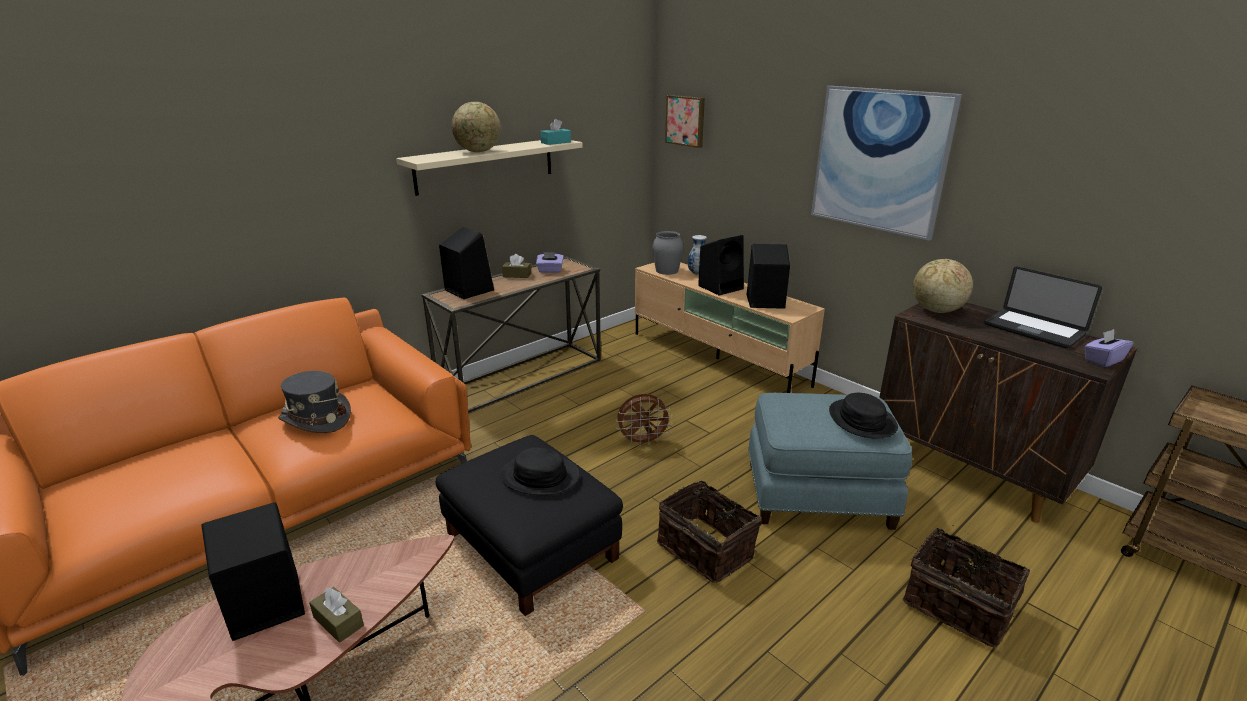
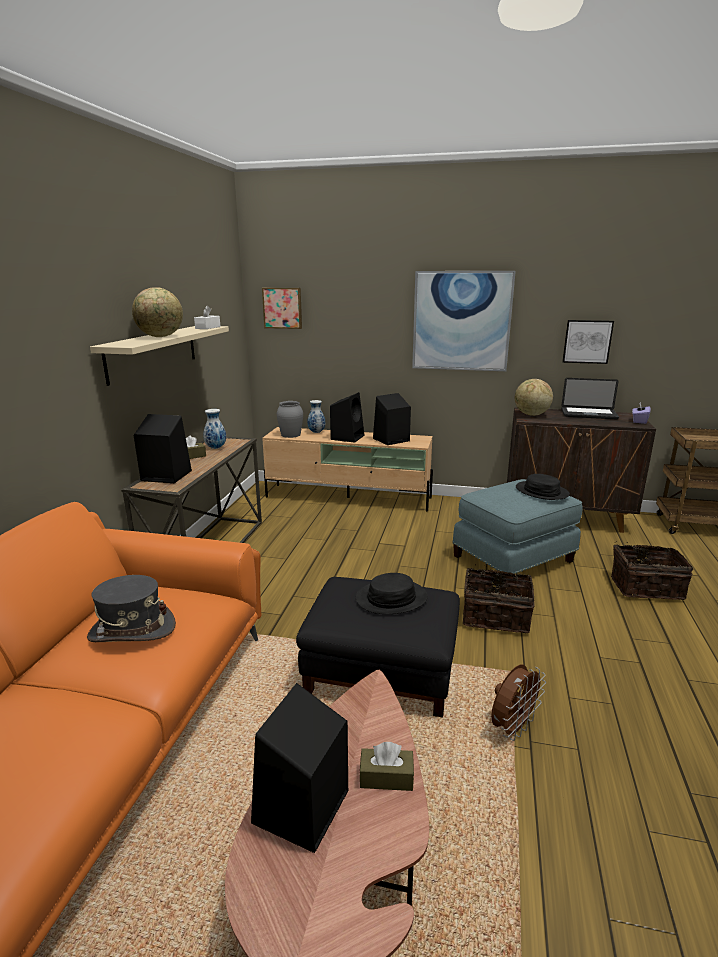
camera: 35 degrees left, 5 degrees down
(550, 271) = (216, 448): purple tissue box -> vase
(556, 142) = (208, 327): turquoise tissue box -> white tissue box
(642, 442) = (368, 567): brown fan -> brown fan (512, 728)
(1061, 216) = (587, 341): none -> picture

